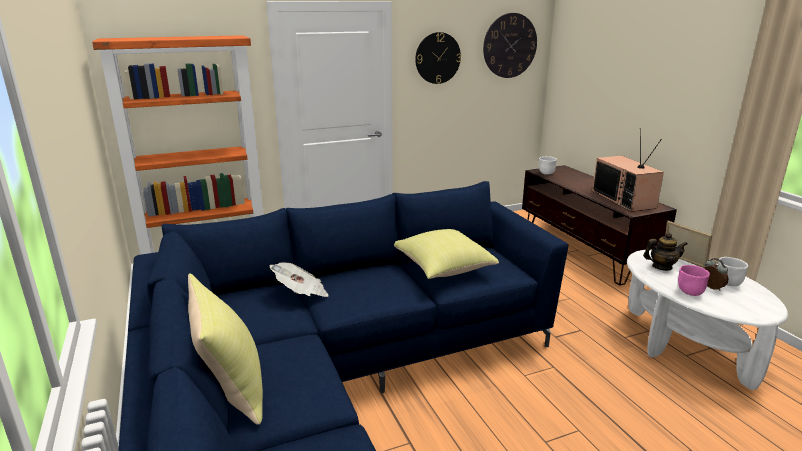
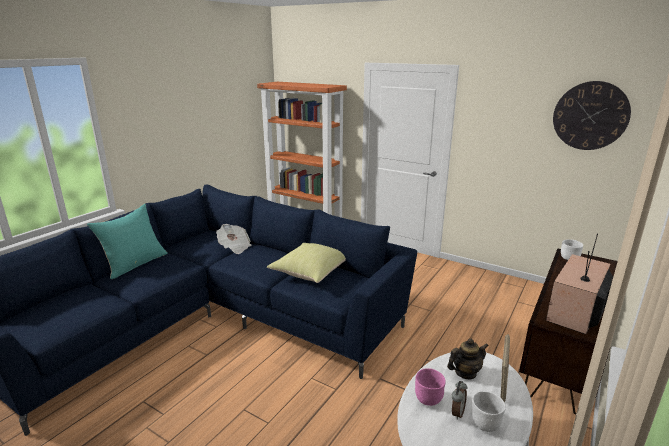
camera: 55 degrees right, 0 degrees up
(230, 388) = (135, 264): yellow pillow -> turquoise pillow
(437, 58) = (499, 118): wall clock -> none
(661, 267) = (465, 373): teapot -> teapot turned 75 degrees counterclockwise

